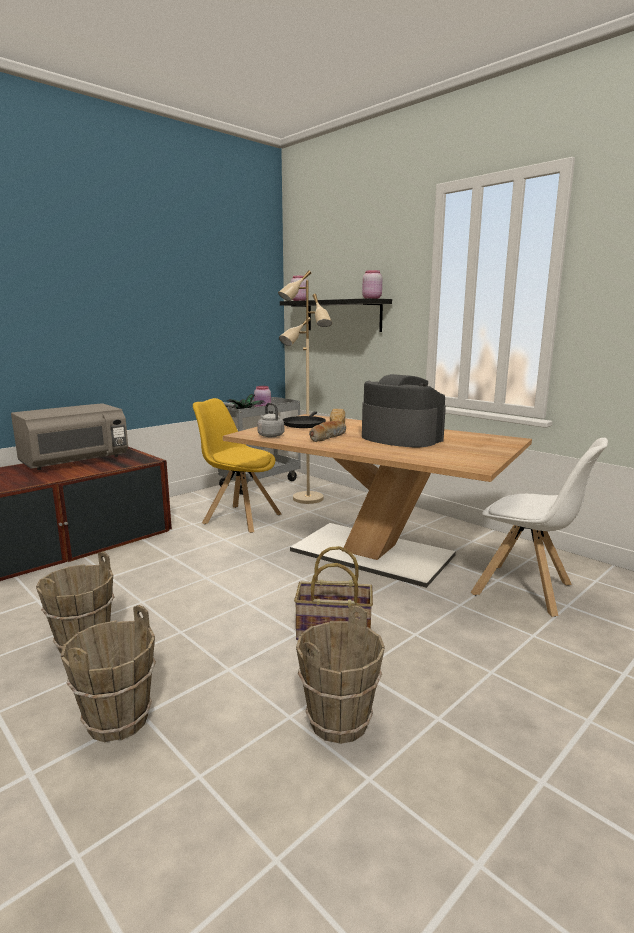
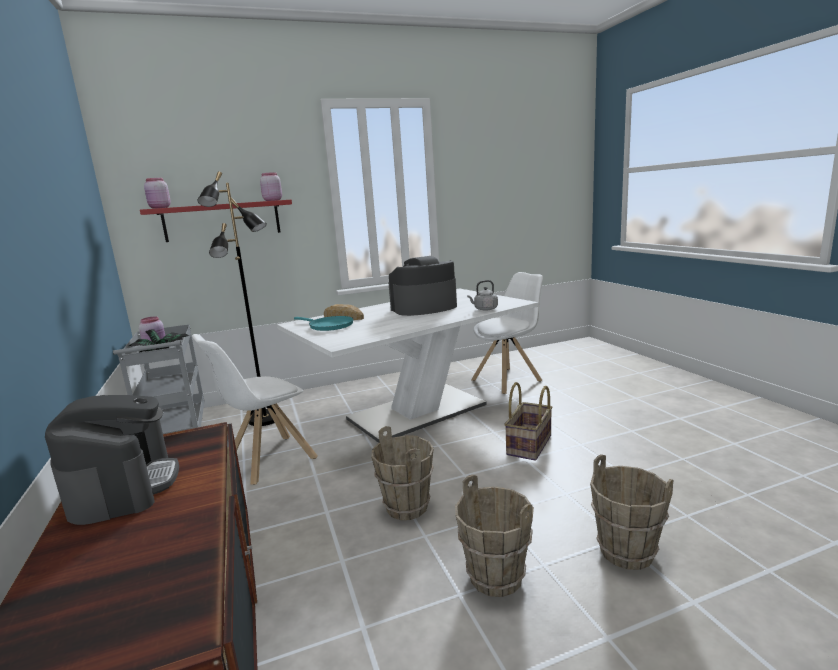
camera: 65 degrees left, 0 degrees up
(75, 462) = (124, 486): grey microwave -> coffee machine
(239, 518) = (267, 460): yellow chair -> white chair
(270, 435) = (360, 337): grey kettle -> grey kettle (484, 309)
(304, 424) = (329, 326): black frying pan -> turquoise frying pan
(307, 499) = (266, 419): beige floor lamp -> black floor lamp
(327, 437) = (393, 323): bread -> none
(340, 722) = (633, 459): brown bucket -> brown bucket (407, 507)
(343, 315) = (222, 221): black shelf -> red shelf
(371, 553) = (417, 412): brown dining table -> white dining table

